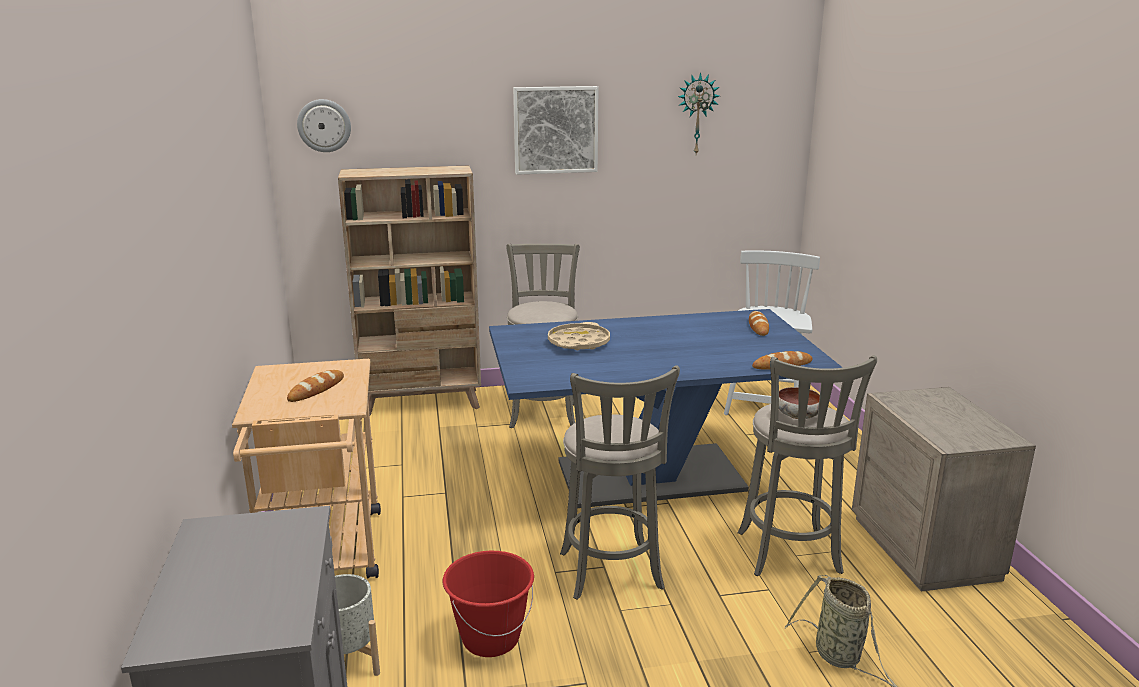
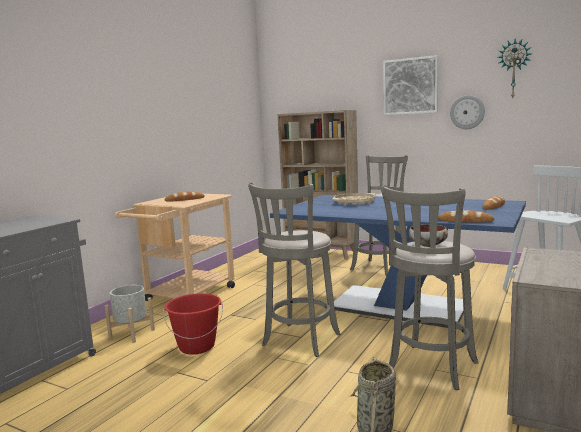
camera: 40 degrees right, 10 degrees down
(324, 125) = (285, 91): wall clock -> wall clock (467, 112)

